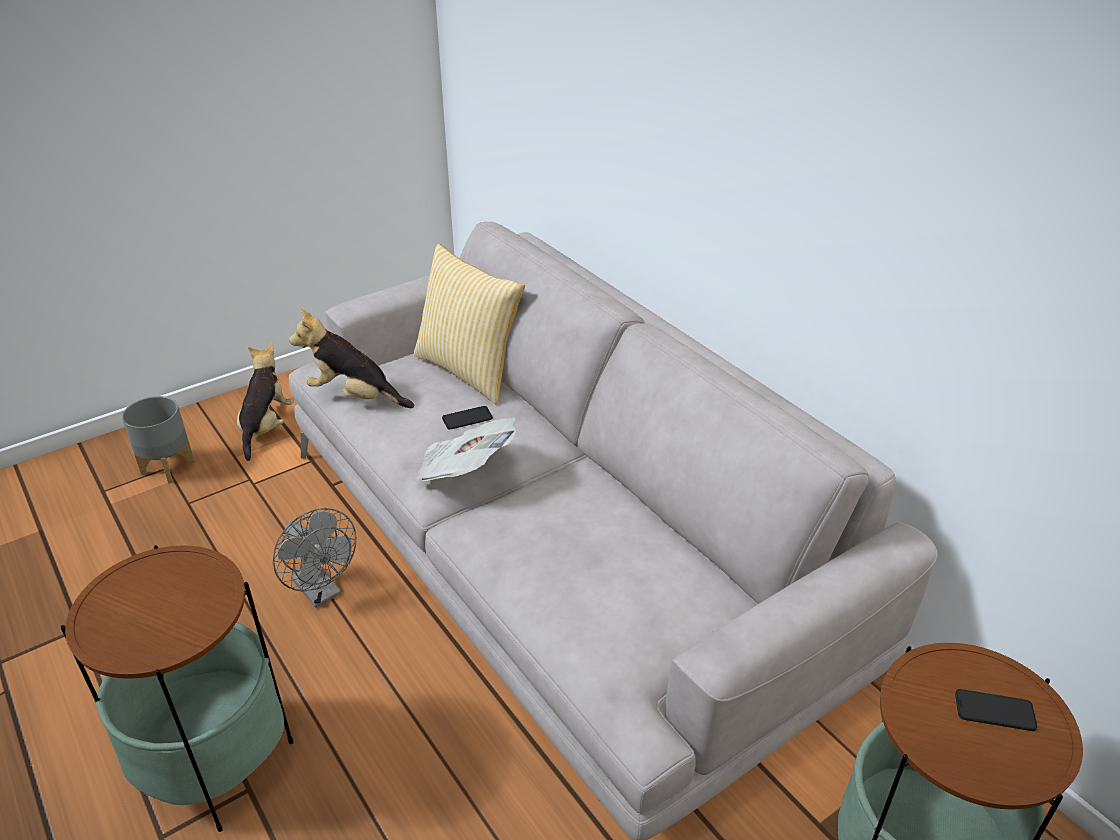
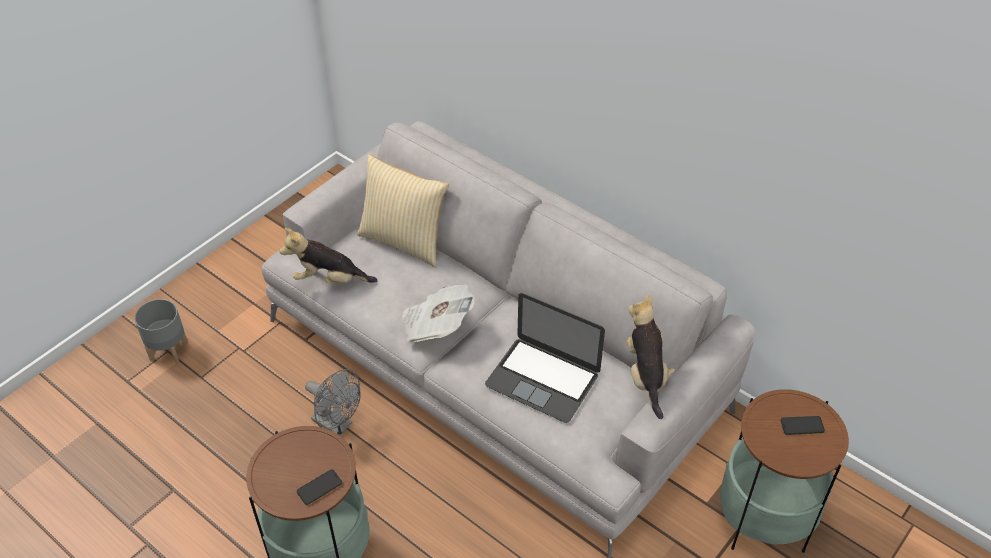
camera: 15 degrees left, 10 degrees up
(266, 427) = (229, 300): plush toy -> plush toy (645, 375)
(467, 418) = (420, 283): phone -> phone (319, 487)
(587, 565) = (542, 379): none -> laptop

